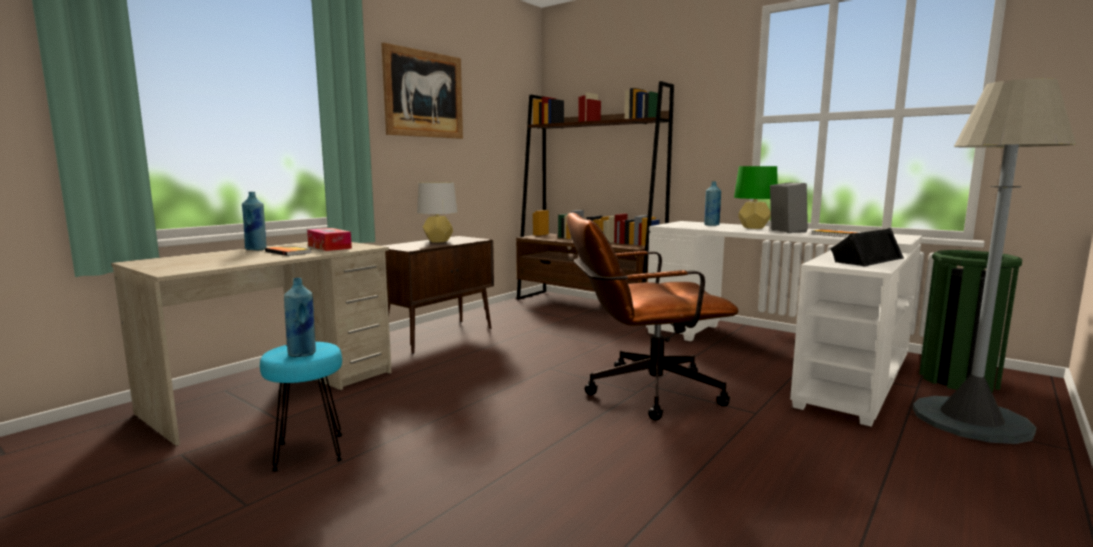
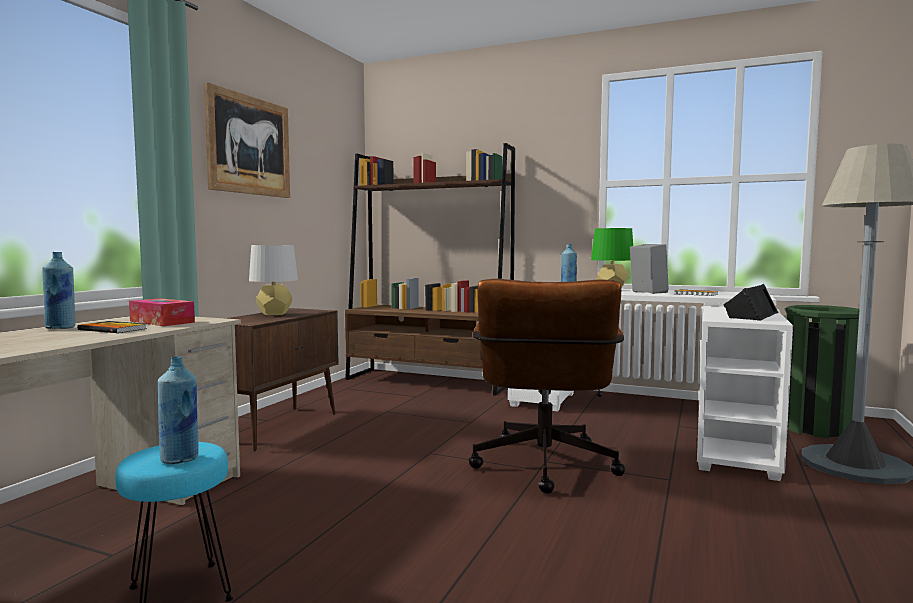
camera: 15 degrees left, 5 degrees down
(641, 392) = (544, 469): brown office chair -> brown office chair turned 60 degrees counterclockwise

